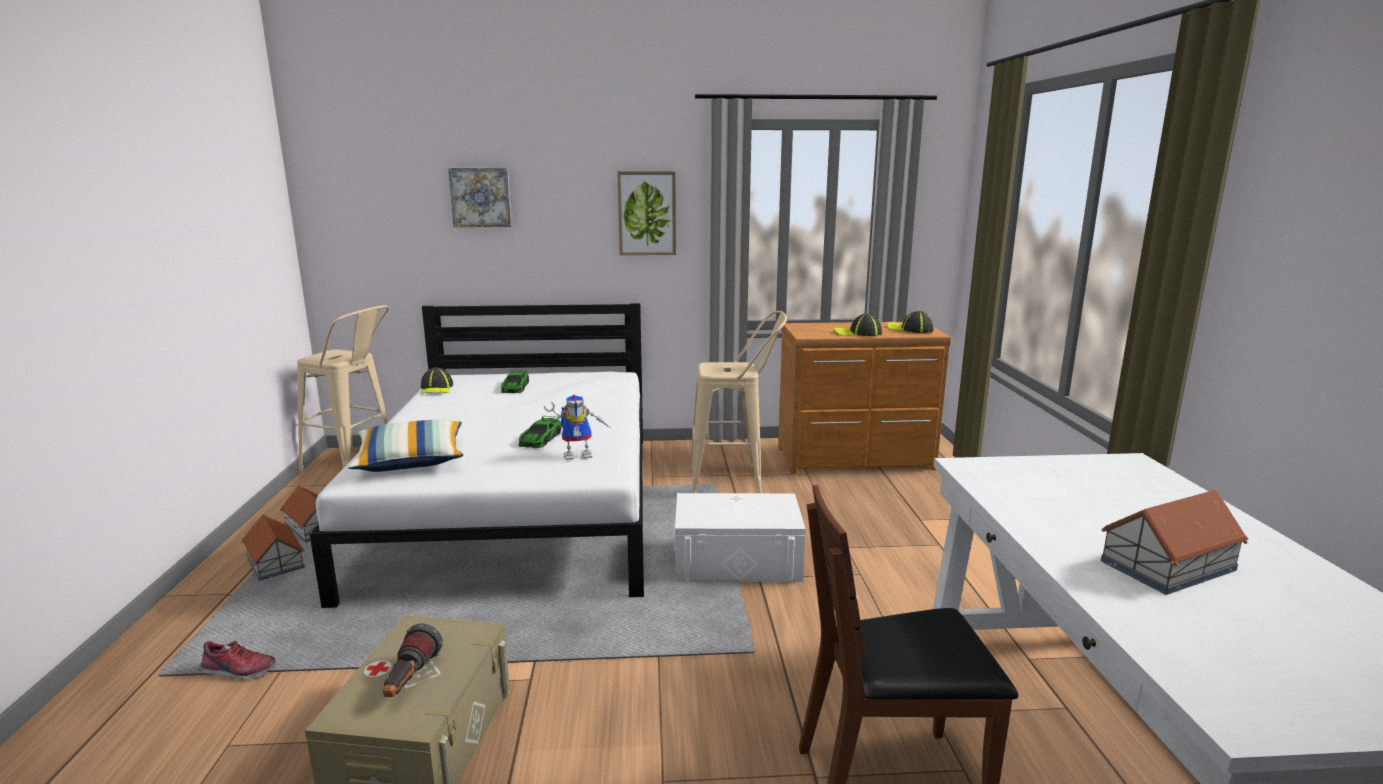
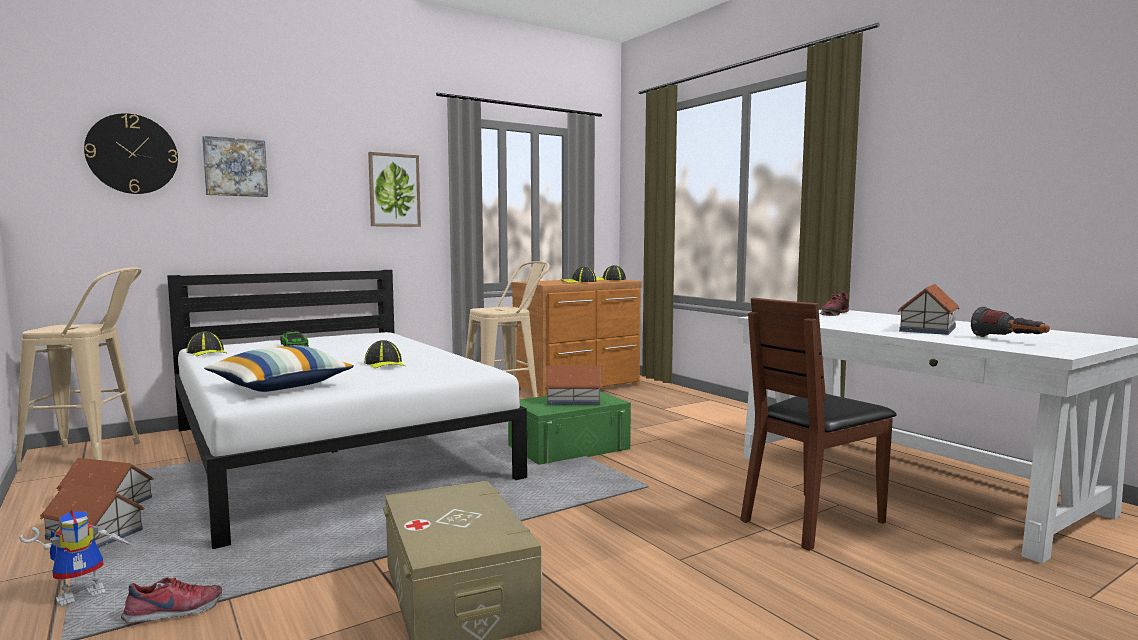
camera: 30 degrees left, 10 degrees down
(391, 190) = (132, 154): none -> wall clock
(410, 681) = (462, 523): flashlight -> flashlight (1009, 340)
(540, 438) = (385, 364): toy car -> cap
(580, 454) = (440, 366): toy robot -> toy robot (84, 593)
(737, 560) = (569, 447): white storage box -> green storage box
(743, 508) = (572, 400): none -> toy house
(1105, 474) = (833, 313): none -> shoe

